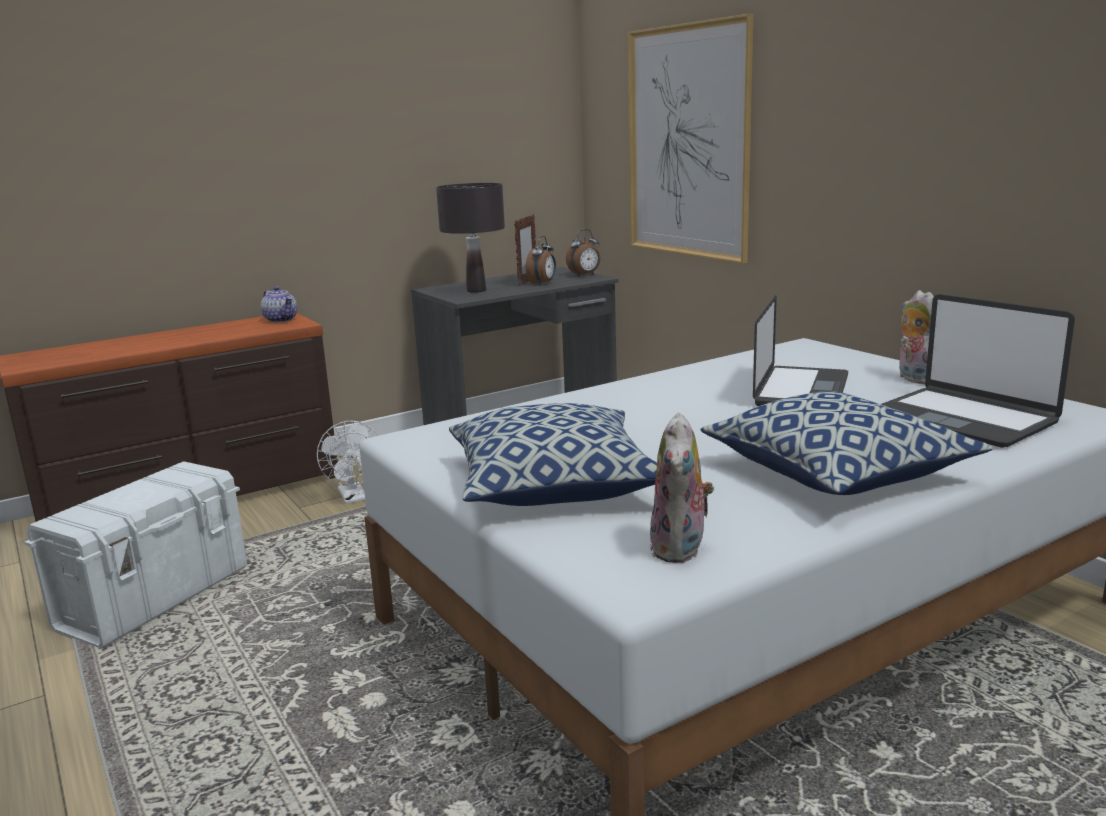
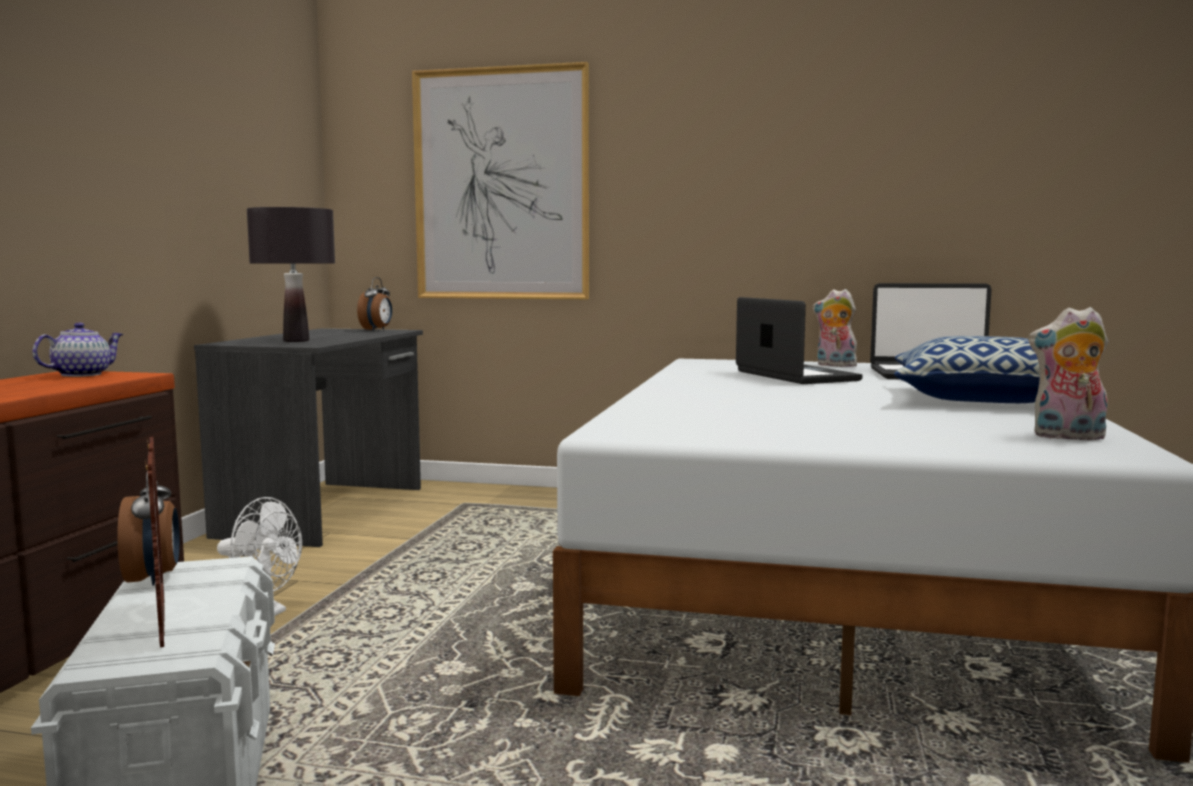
camera: 45 degrees left, 10 degrees down
(281, 320) = (82, 374): teapot -> teapot turned 60 degrees counterclockwise
(527, 282) = (330, 335): picture frame -> picture frame (161, 624)
(542, 283) = (356, 335): alarm clock -> alarm clock (153, 578)
(554, 485) = (858, 431): pillow -> none
(681, 549) = (1067, 437): plush toy -> plush toy turned 135 degrees clockwise

